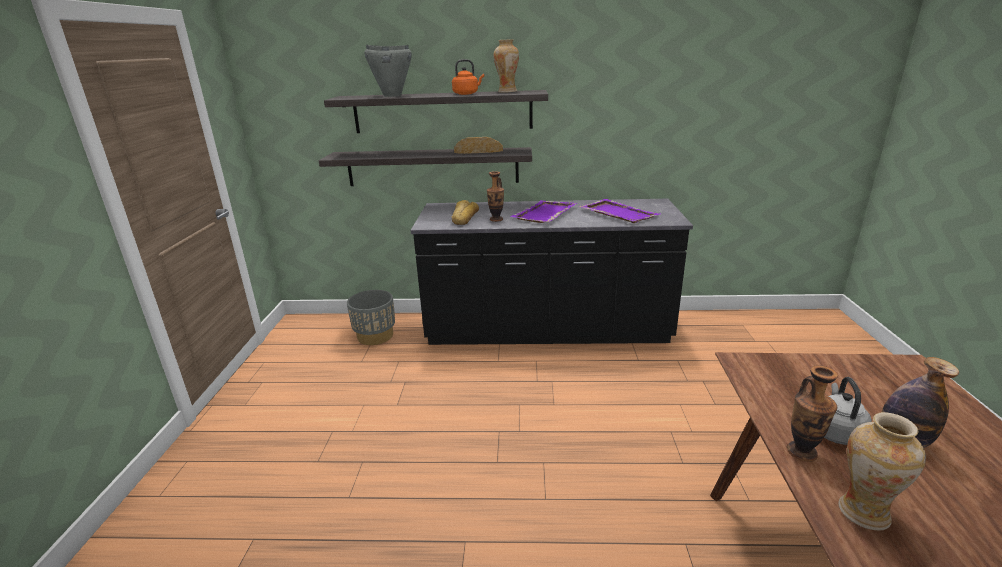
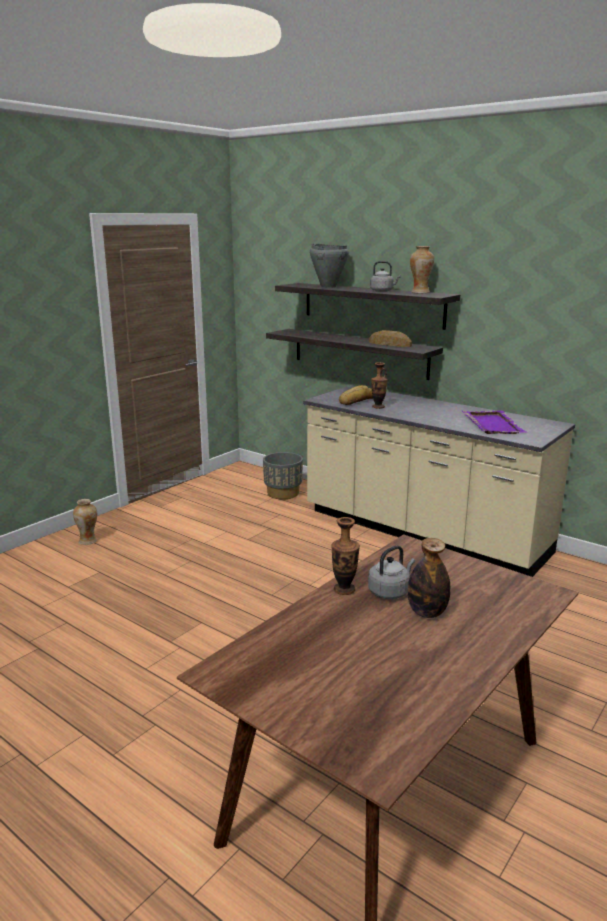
camera: 35 degrees right, 5 degrees down
(467, 94) = (383, 291): orange kettle -> grey kettle
(544, 214) = (425, 411): purple tray -> none
(547, 332) = (423, 533): black counter -> beige counter
(863, 512) = (321, 620): vase -> vase (88, 541)

